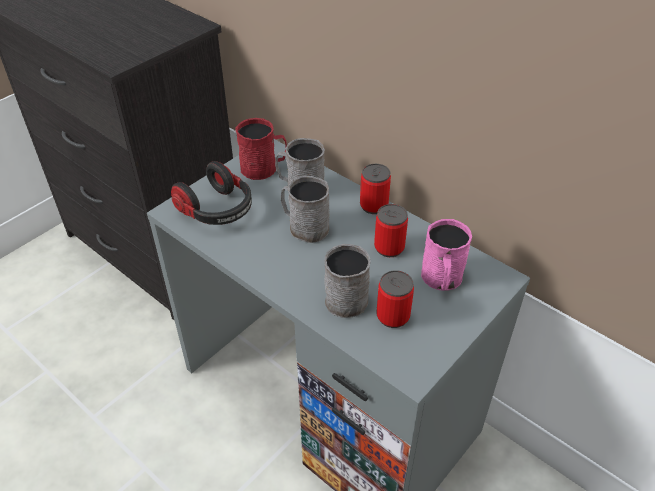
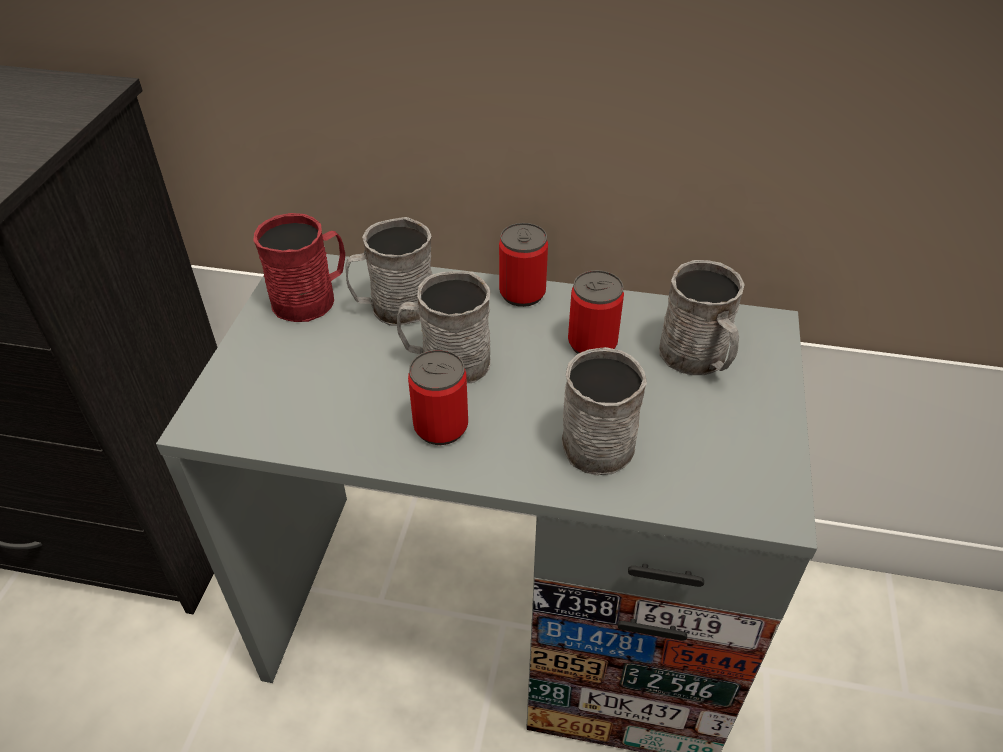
camera: 30 degrees left, 0 degrees up
(217, 210) = (284, 391): headphones -> none
(393, 316) = (679, 438): can -> can (441, 427)
(442, 279) = (698, 359): pink mug -> grey mug

